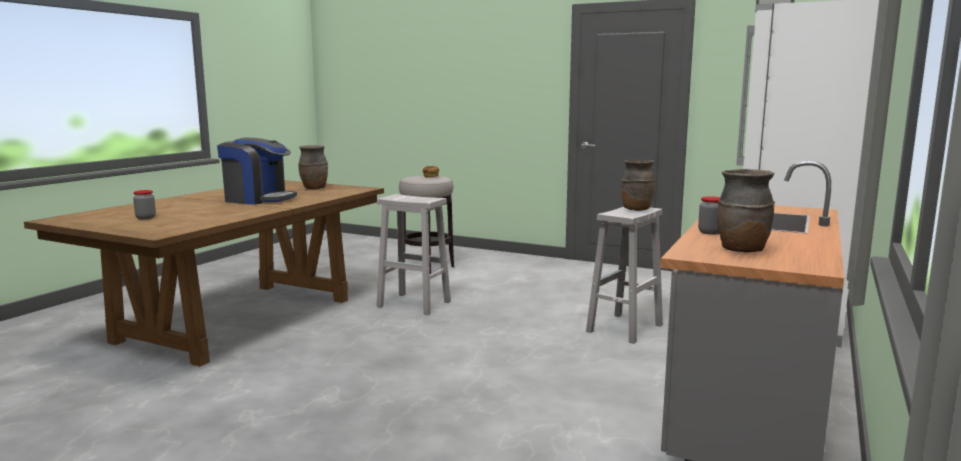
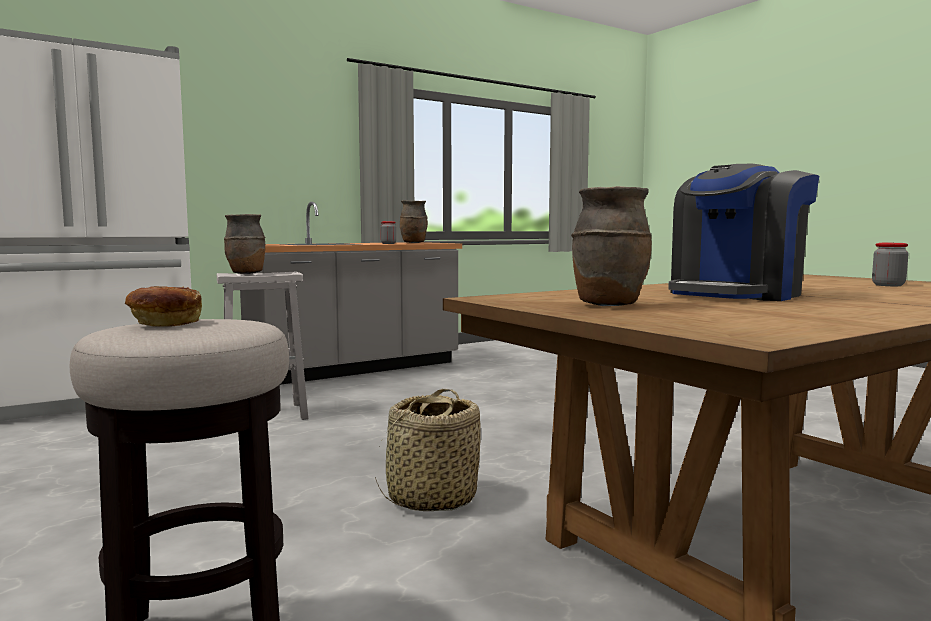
camera: 150 degrees left, 5 degrees down
(258, 199) = (736, 294): coffee machine -> coffee machine turned 90 degrees counterclockwise
(415, 304) = (431, 499): white stool -> basket

